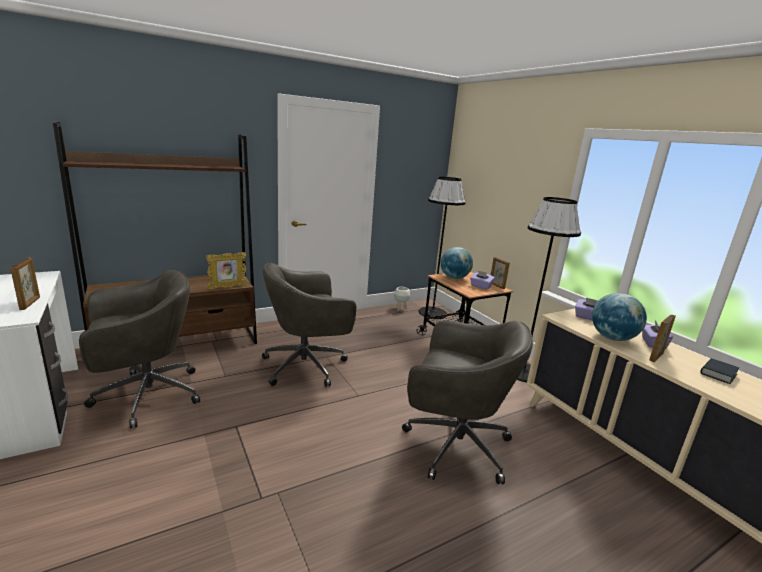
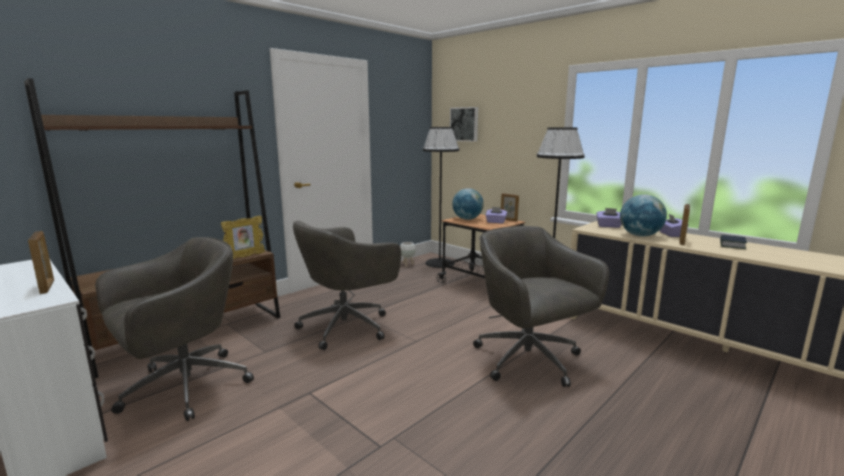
camera: 15 degrees left, 5 degrees down
(454, 444) = (529, 361): grey office chair -> grey office chair turned 120 degrees counterclockwise
(476, 177) = (464, 124): none -> picture

